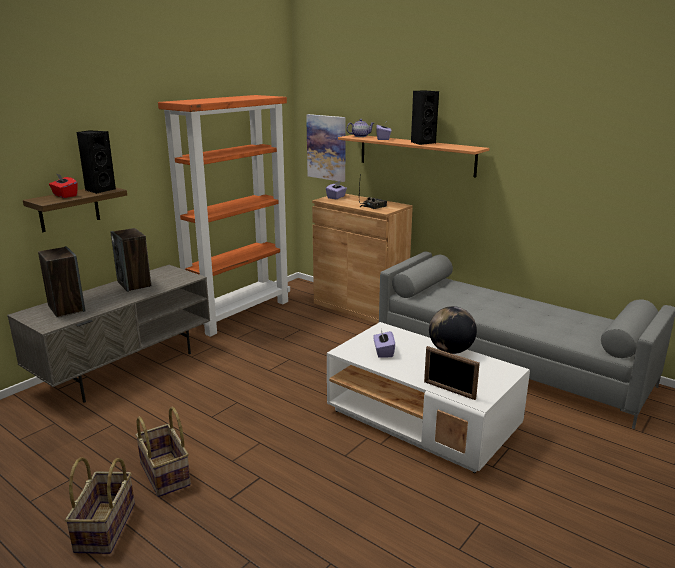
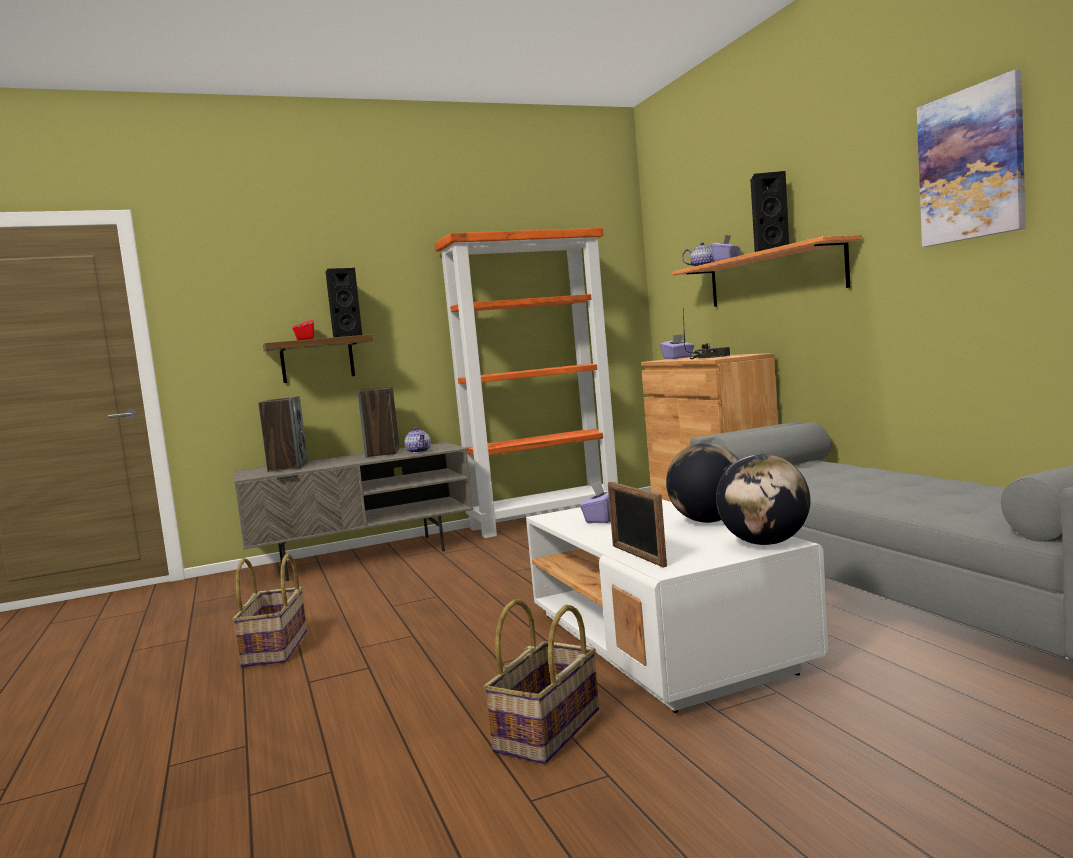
camera: 30 degrees right, 15 degrees down
(106, 528) = (159, 684): basket -> basket (549, 731)
(168, 282) = (418, 451): none -> teapot
(327, 147) = (678, 297): picture -> picture (971, 164)
(503, 371) = (765, 543): none -> globe

